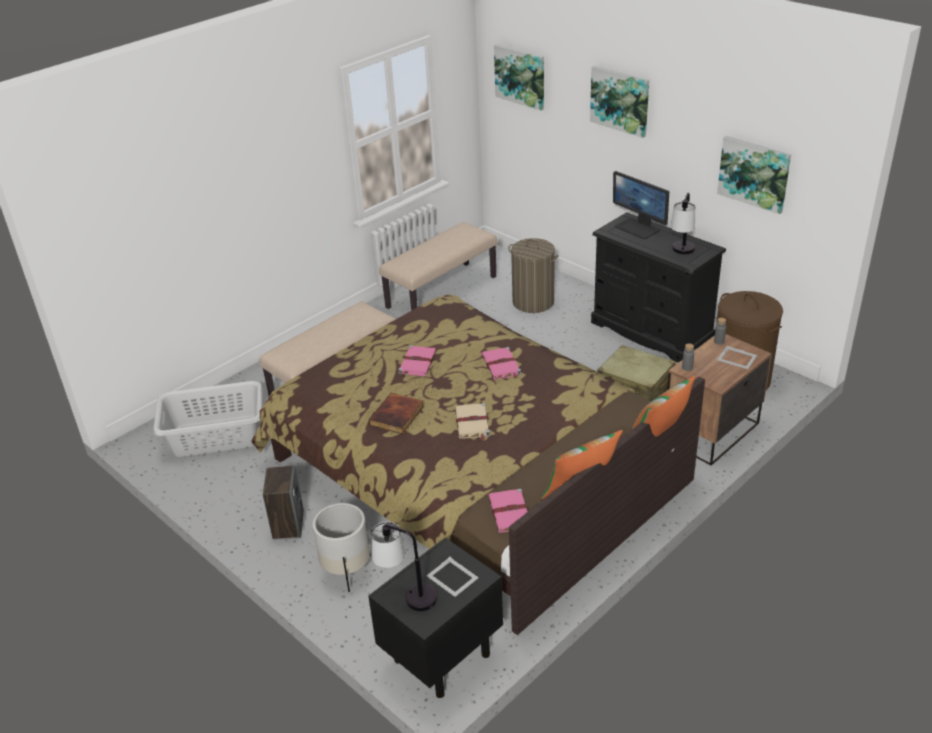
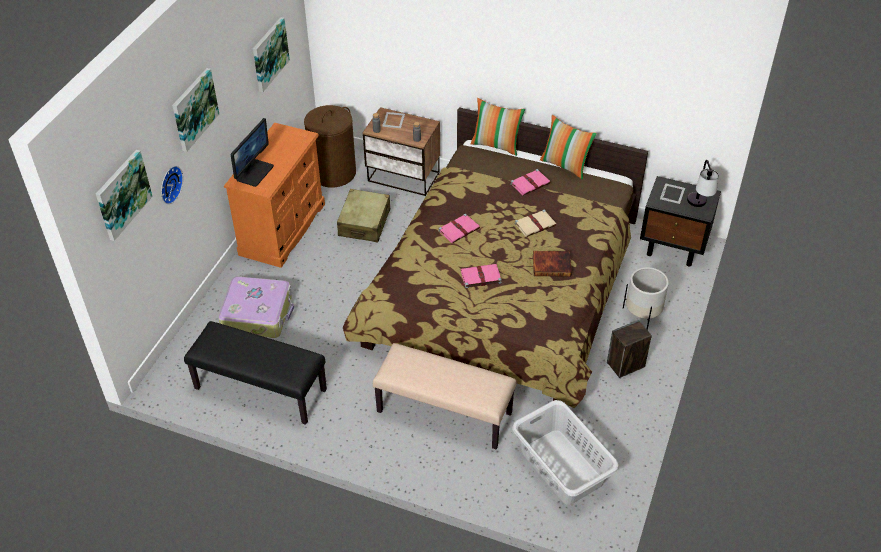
camera: 115 degrees left, 10 degrees up
(441, 292) = (259, 390): beige bench -> black bench
(510, 513) = (604, 188): pink book -> pink book (530, 183)
(533, 302) = (258, 314): laundry basket -> suitcase
(569, 129) = (169, 184): none -> wall clock
(651, 331) = (283, 229): black dresser -> orange dresser
(682, 254) = (292, 142): table lamp -> none

